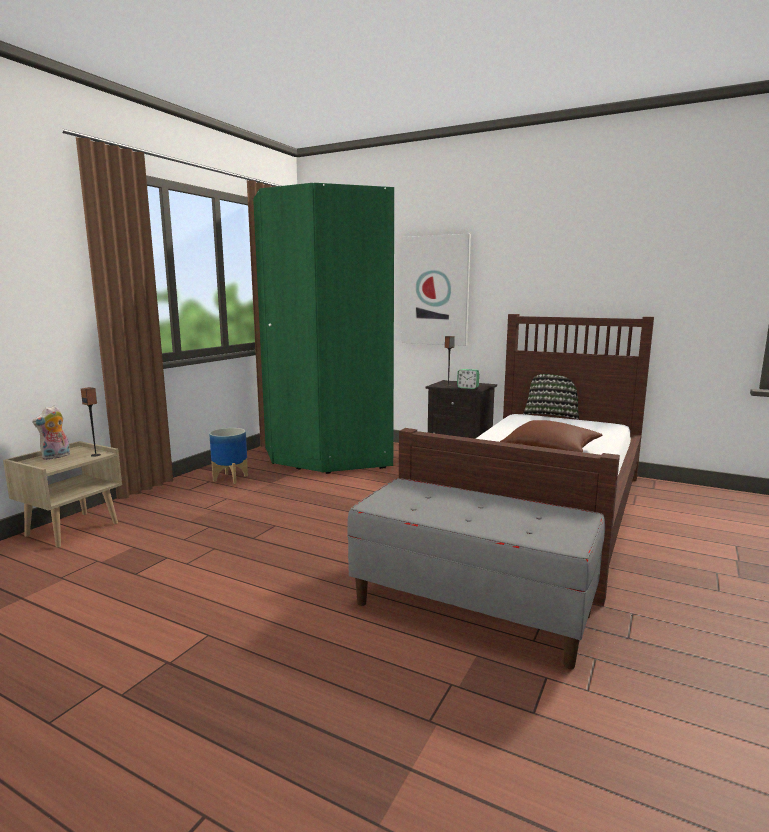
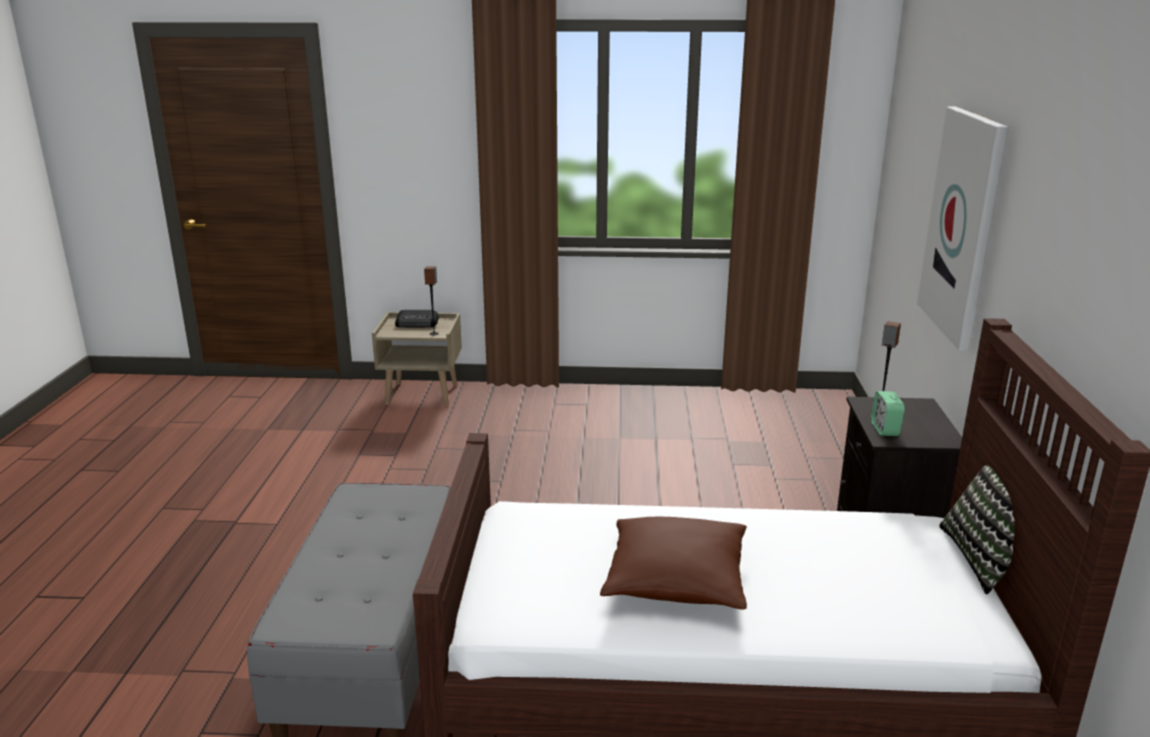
camera: 65 degrees right, 10 degrees up
(56, 457) = (417, 323): plush toy -> radio
(231, 478) = (607, 412): planter -> none
(327, 455) = (761, 438): green wardrobe -> none

